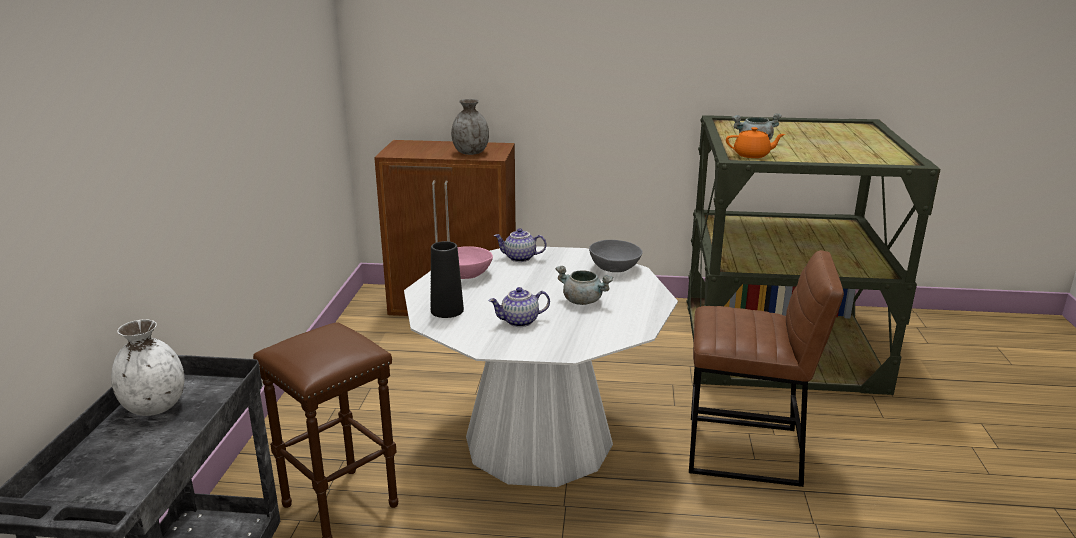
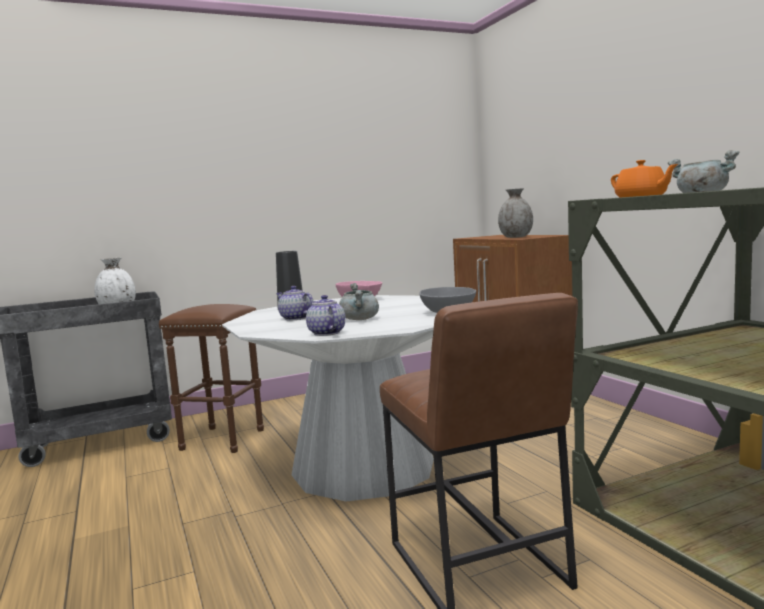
camera: 60 degrees right, 15 degrees down
(519, 258) = (414, 300): teapot -> teapot (325, 333)

